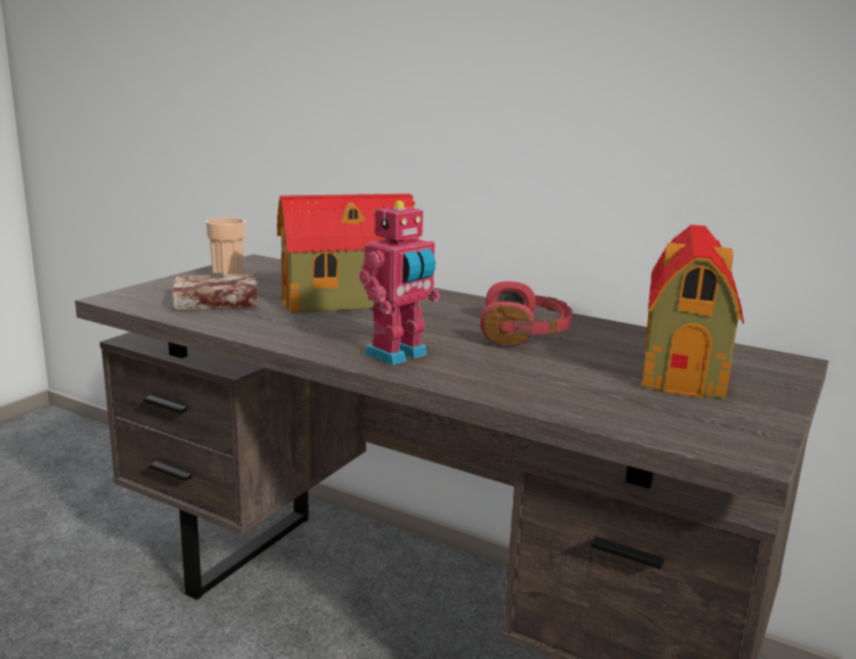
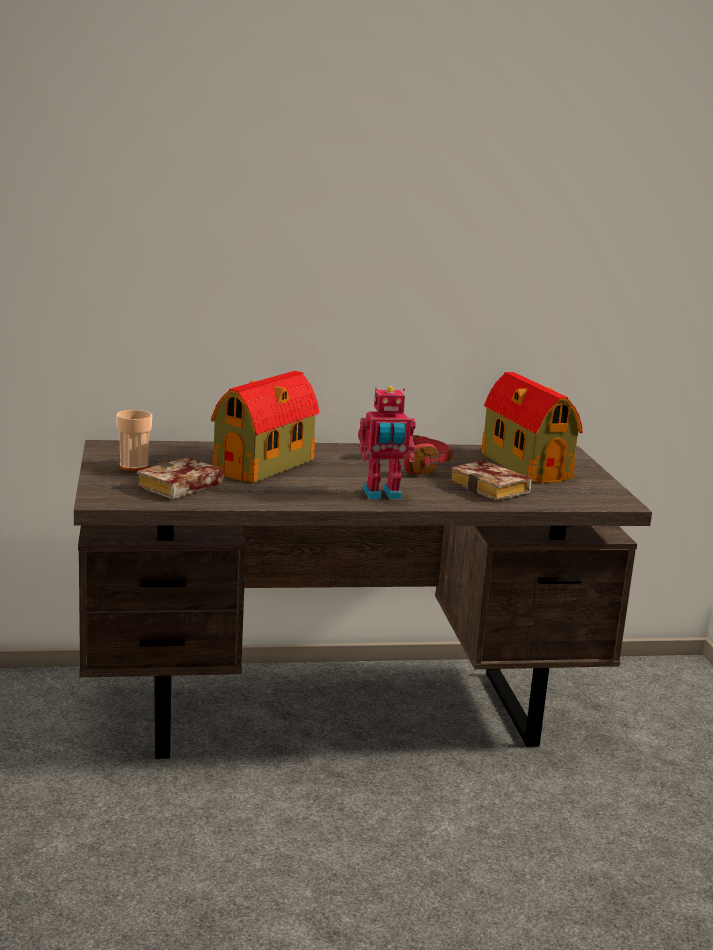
camera: 40 degrees left, 0 degrees up
(399, 355) = (383, 495): toy robot -> toy robot turned 75 degrees clockwise
(567, 381) = (493, 488): none -> book

